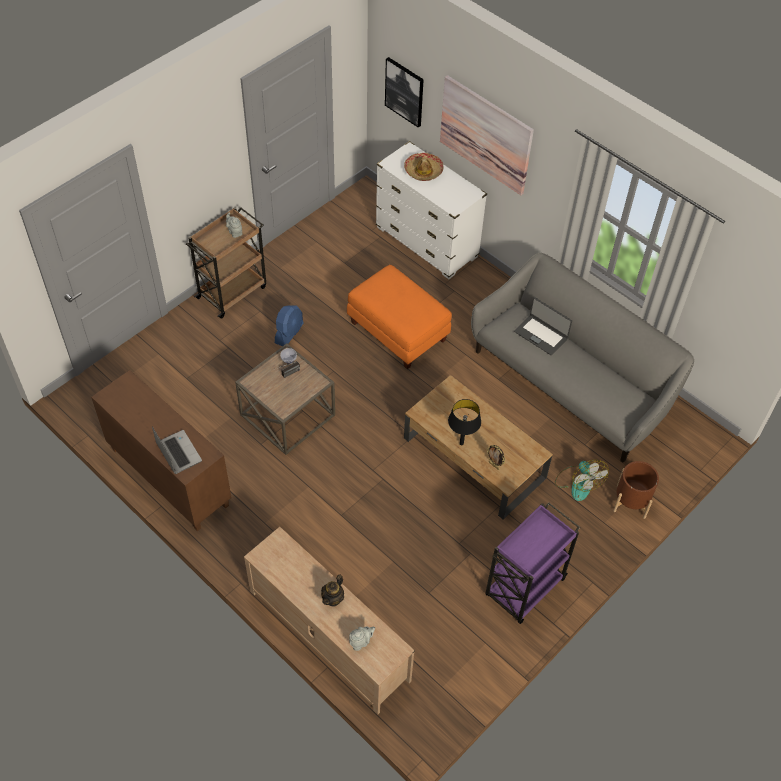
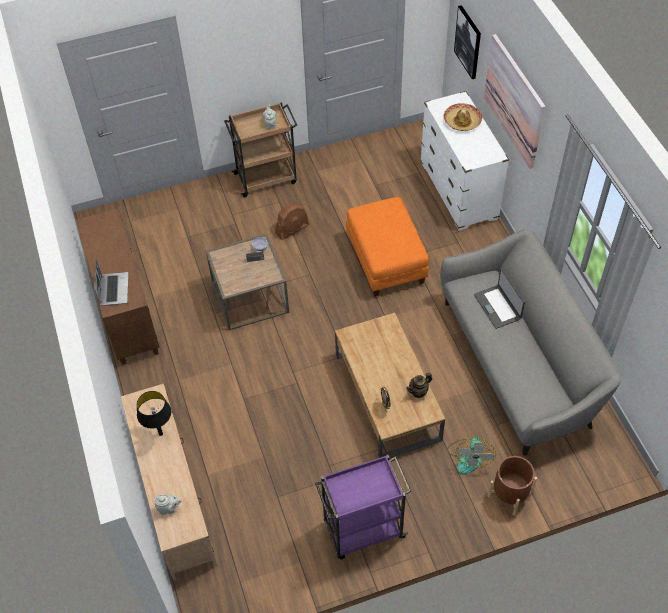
camera: 30 degrees right, 0 degrees up
(289, 333) = (292, 229): blue fan -> brown fan
(333, 598) = (169, 462): teapot -> teapot (418, 392)
(461, 443) = (367, 376): black table lamp -> black table lamp (160, 433)

